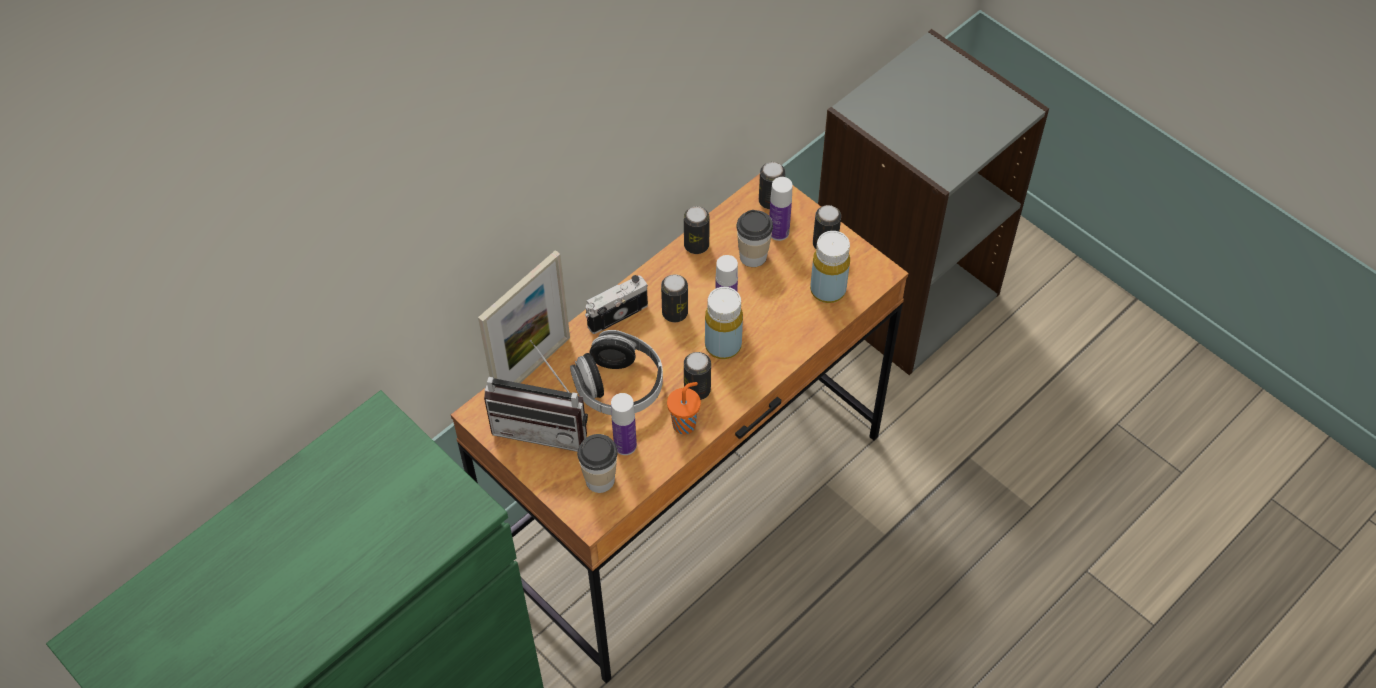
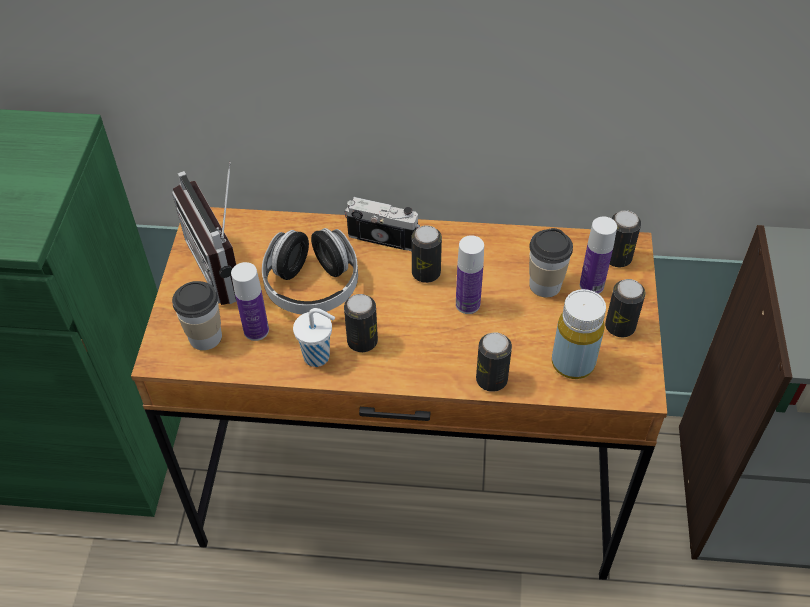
camera: 50 degrees right, 5 degrees down
(532, 368) = (276, 222): picture frame -> none
(685, 423) = (318, 356): orange cup -> white cup
(696, 245) = (511, 241): can -> can (491, 380)
(723, 345) = (428, 328): yellow bottle -> none

